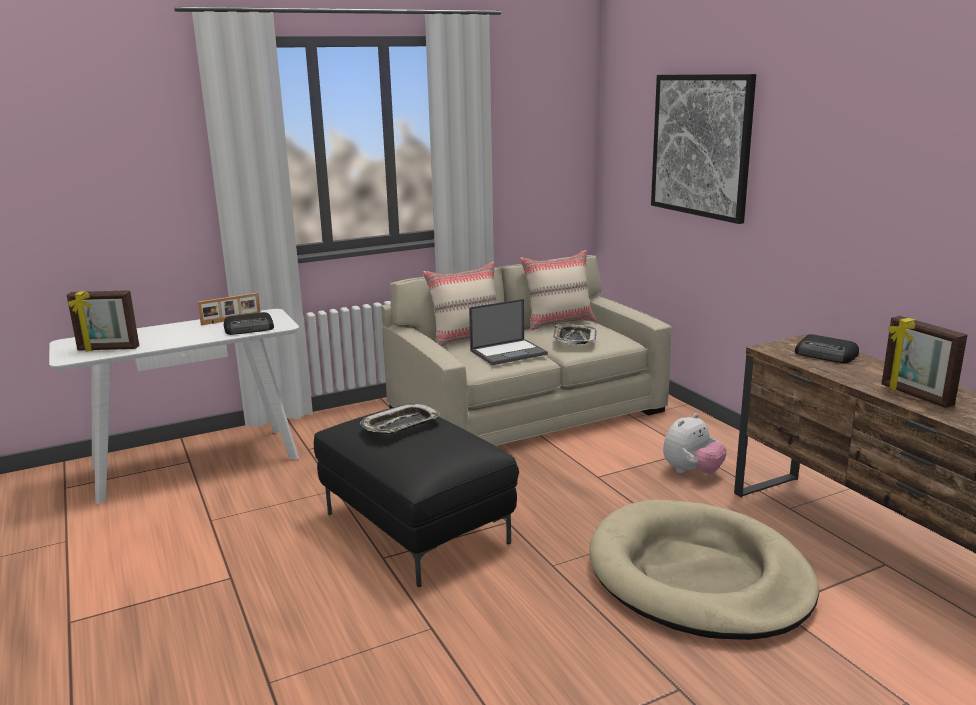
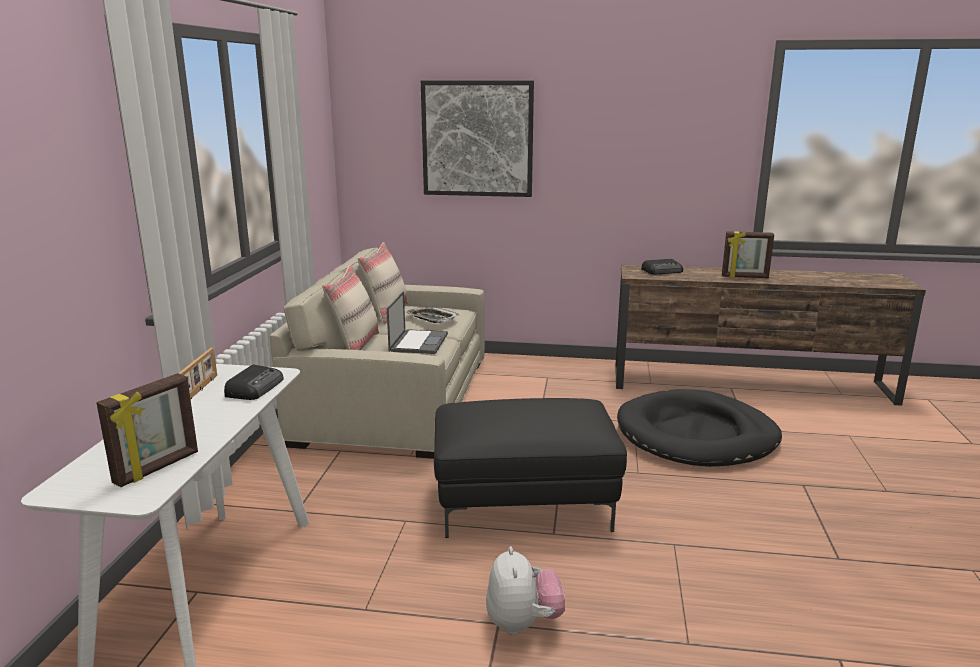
camera: 55 degrees left, 0 degrees up
(400, 425) = (511, 412): tray -> none
(691, 472) = (574, 388): plush toy -> plush toy (523, 623)
(698, 576) = (696, 435): beige dog bed -> black dog bed

